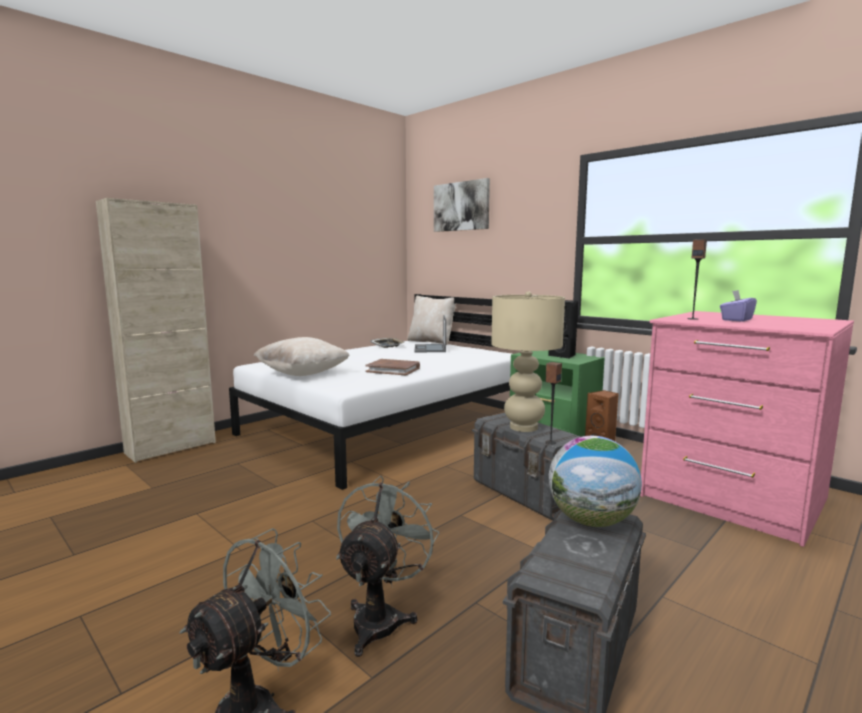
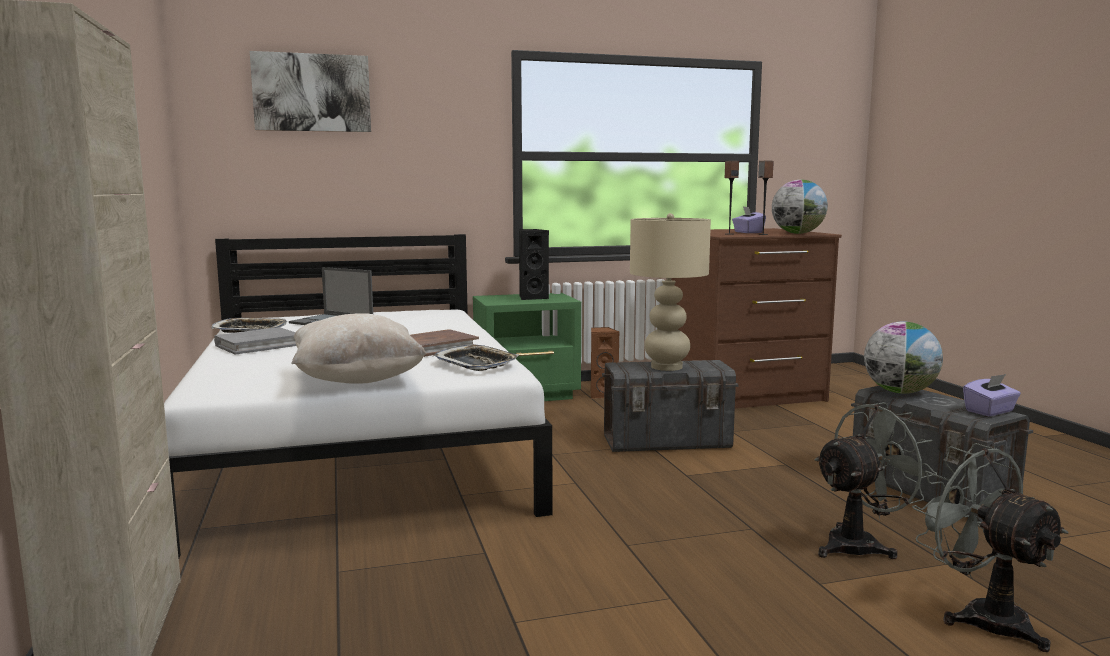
camera: 60 degrees left, 0 degrees up
(357, 352) = (258, 345): none -> grey book
(360, 381) = (476, 364): none -> tray
(381, 617) = (861, 544): grey fan -> grey fan turned 105 degrees clockwise
(431, 342) = (280, 316): beige pillow -> none
(550, 442) = (720, 369): speaker -> speaker (762, 234)
(578, 580) = (990, 411): none -> purple tissue box
(731, 498) = (743, 392): pink dresser -> brown dresser
(781, 326) = (798, 233): none -> globe

